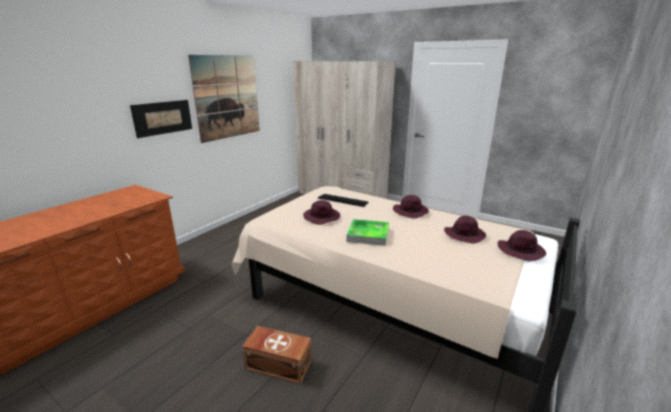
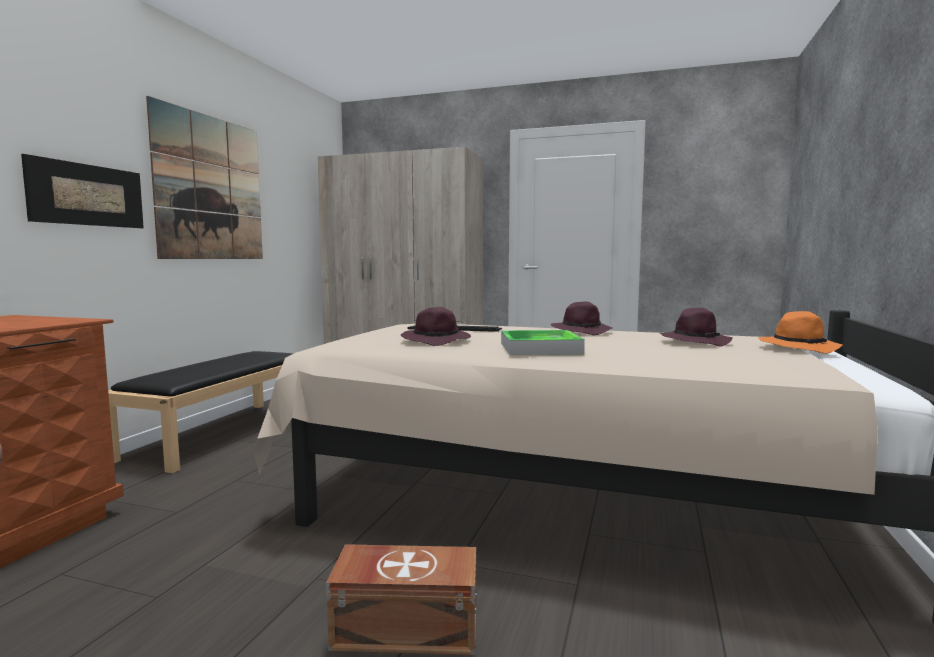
camera: 15 degrees left, 15 degrees down
(237, 229) = (223, 432): none -> black bench
(521, 251) = (798, 348): purple hat -> orange hat

